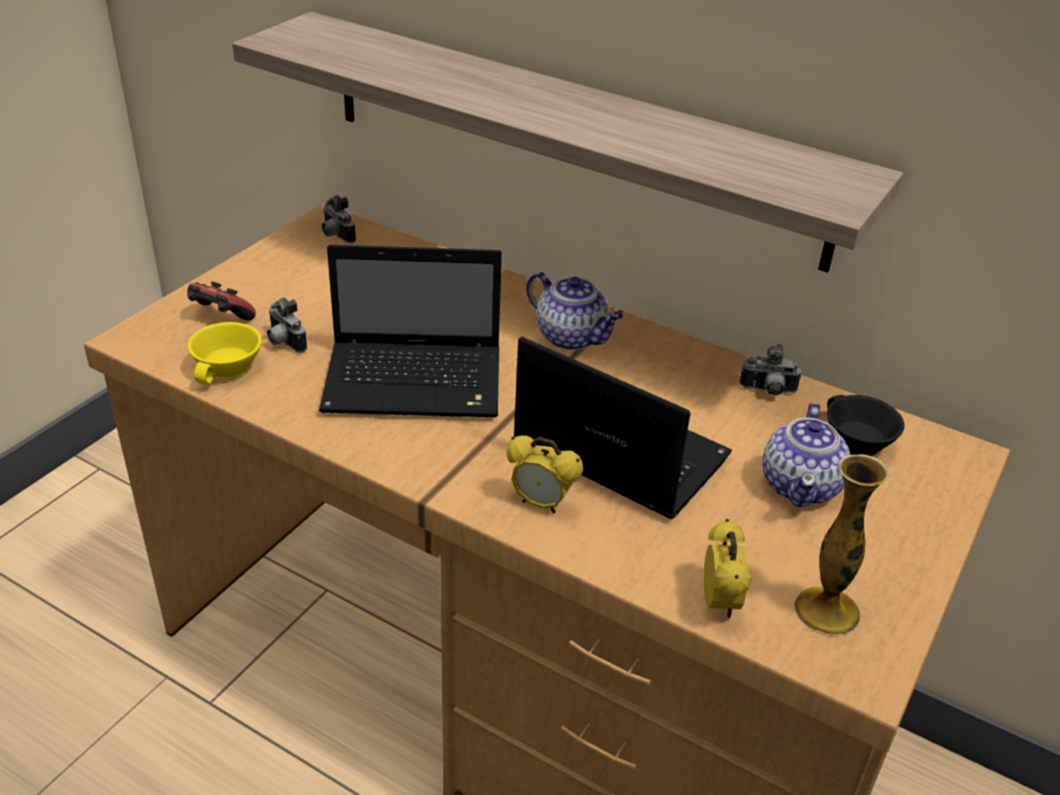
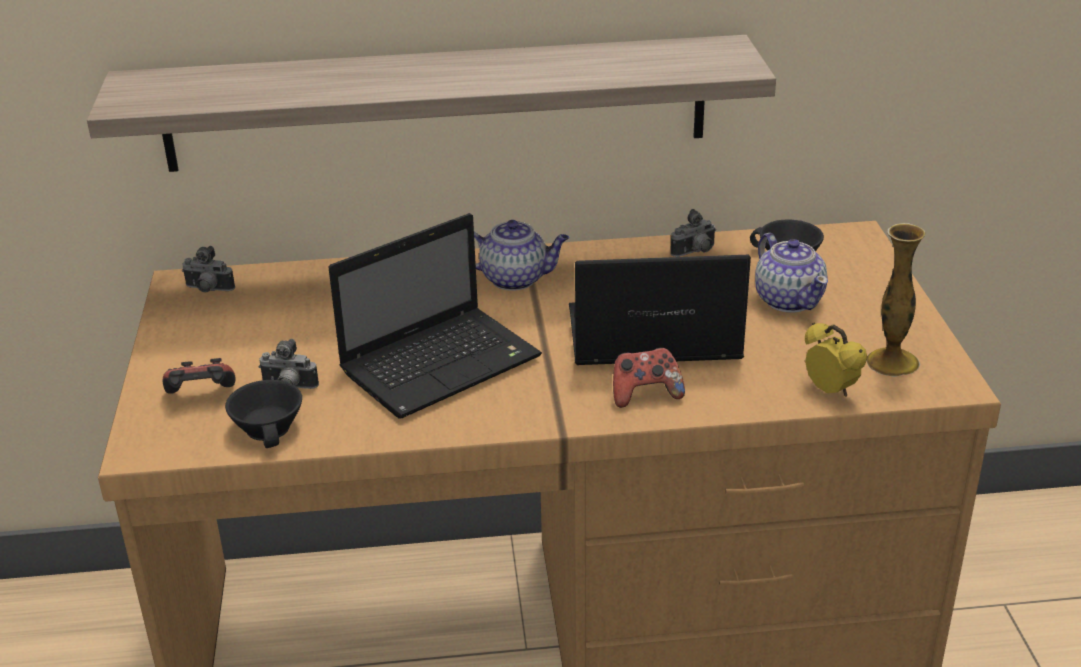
camera: 35 degrees left, 5 degrees down
(229, 369) = (271, 428): yellow cup -> black cup
(541, 503) = (645, 394): alarm clock -> game controller

